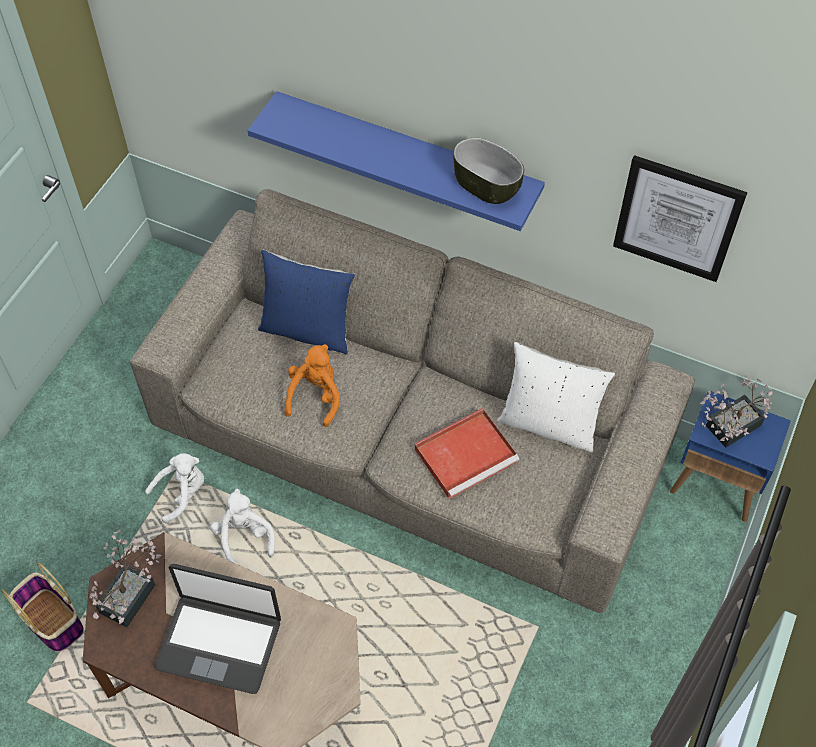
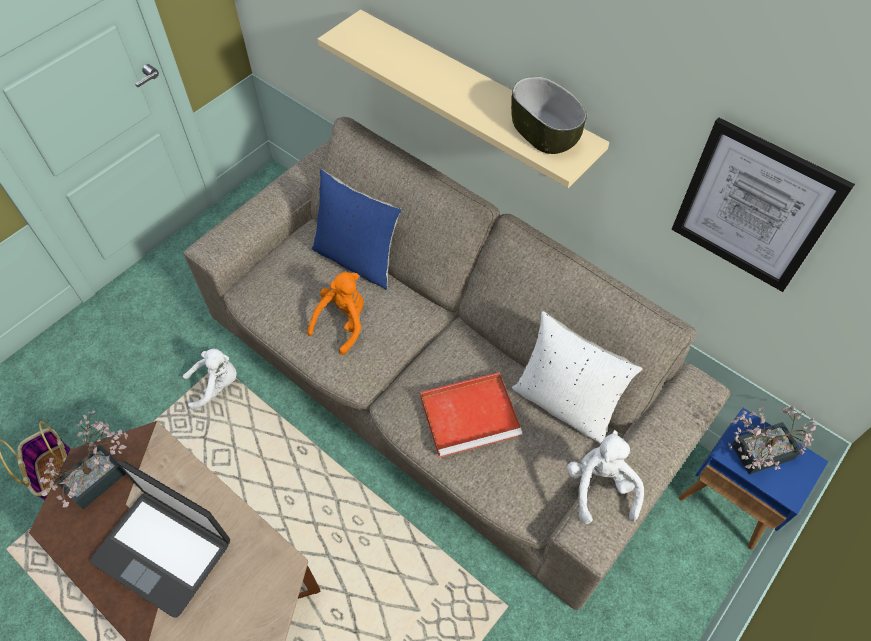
camera: 15 degrees right, 0 degrees up
(244, 537) = (256, 440): white plush toy -> white plush toy (600, 487)
(406, 155) = (474, 95): blue shelf -> beige shelf

